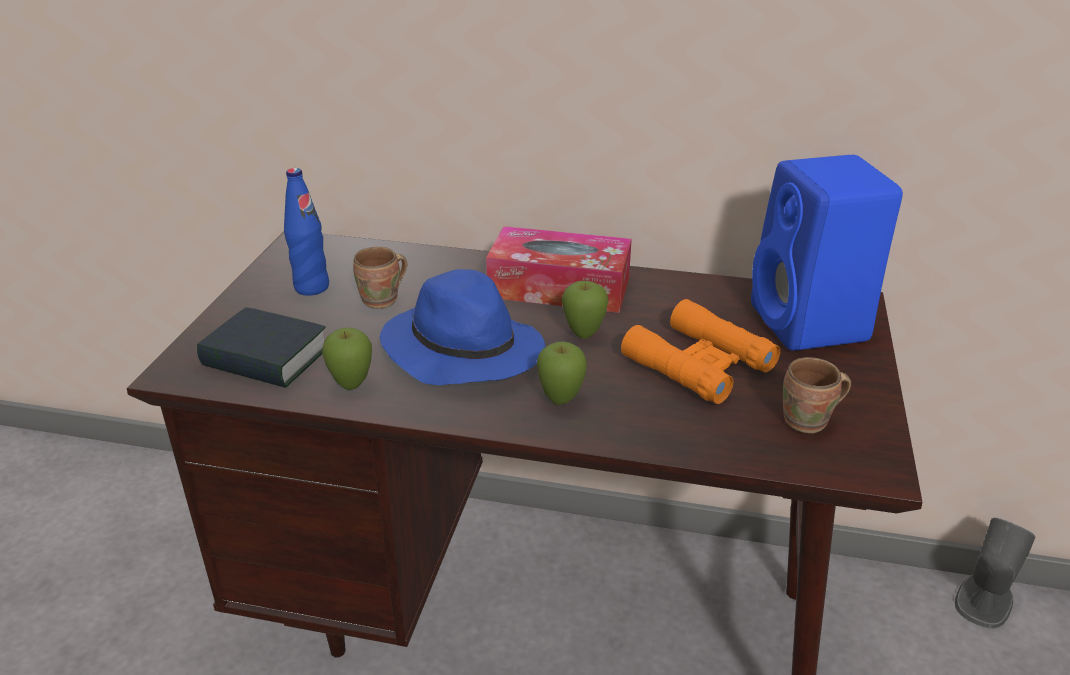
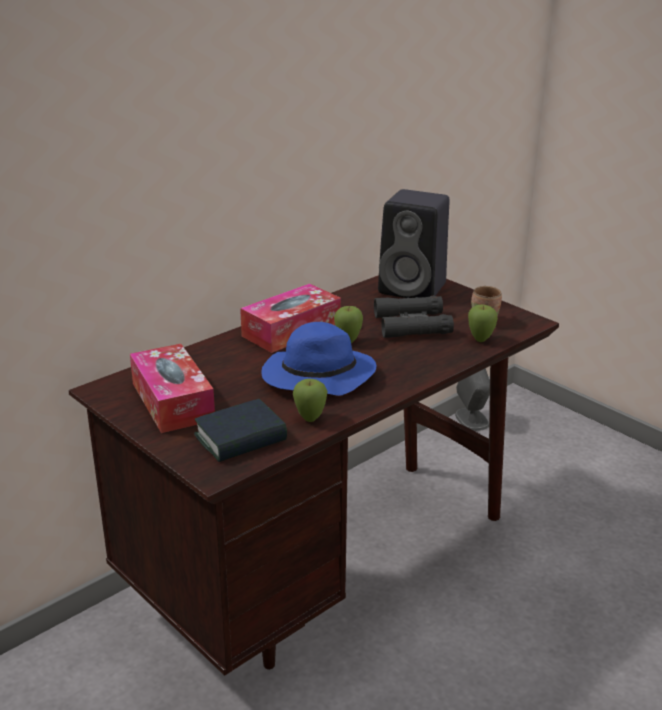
camera: 55 degrees left, 5 degrees down
(311, 287) = (172, 401): blue bottle -> tissue box
(383, 301) = (227, 383): brown mug -> none
(561, 400) = (400, 367): apple -> apple (480, 340)
(699, 363) = (412, 325): orange binoculars -> black binoculars
(811, 325) = (414, 289): blue speaker -> black speaker

